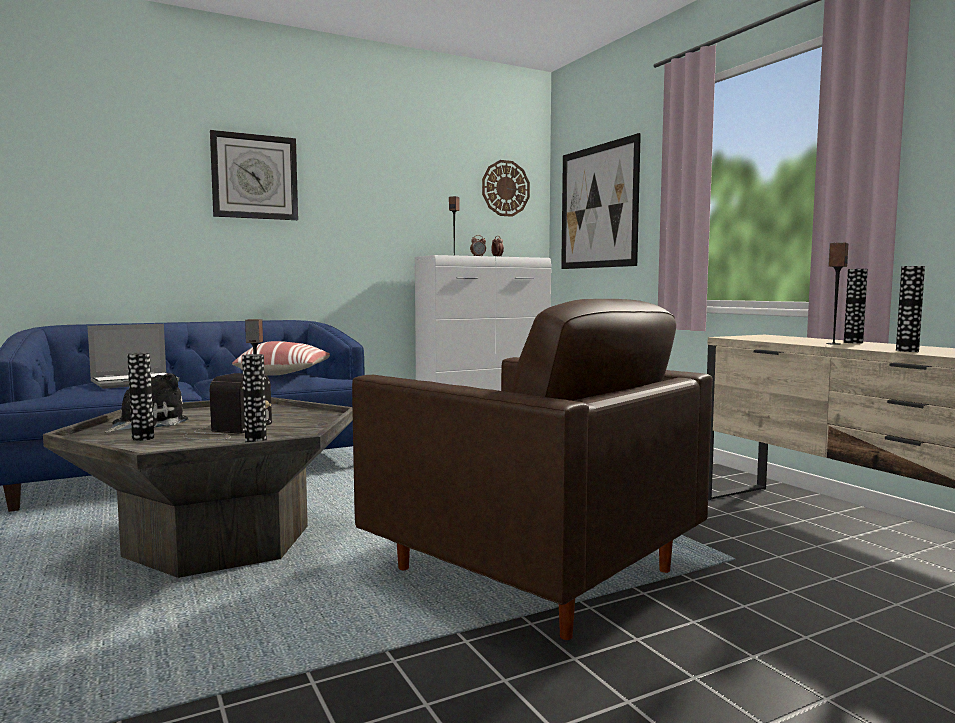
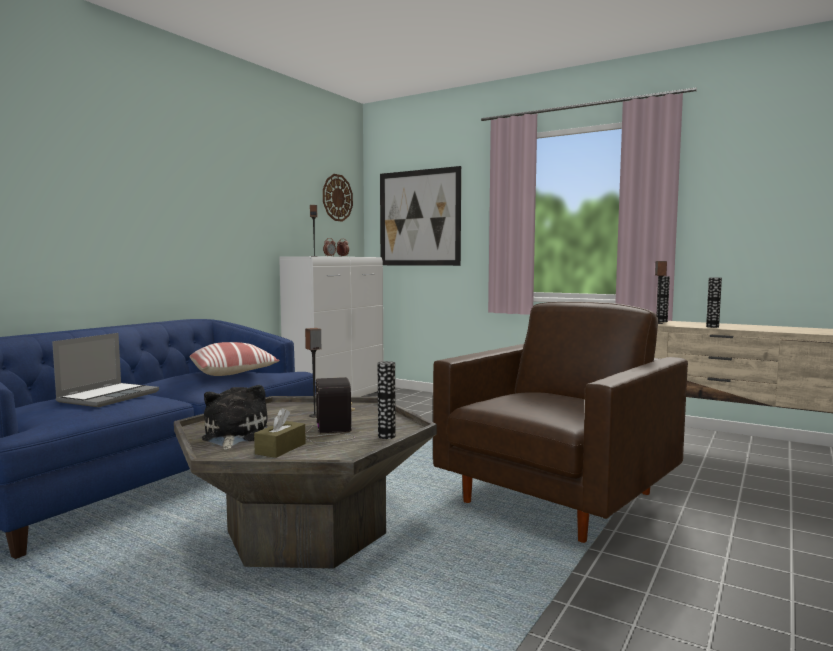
camera: 30 degrees left, 0 degrees up
(143, 438) = (280, 448): vase -> brown tissue box
(254, 177) = (151, 179): wall clock -> none
(529, 570) = (557, 499): brown armchair -> brown armchair turned 60 degrees counterclockwise

